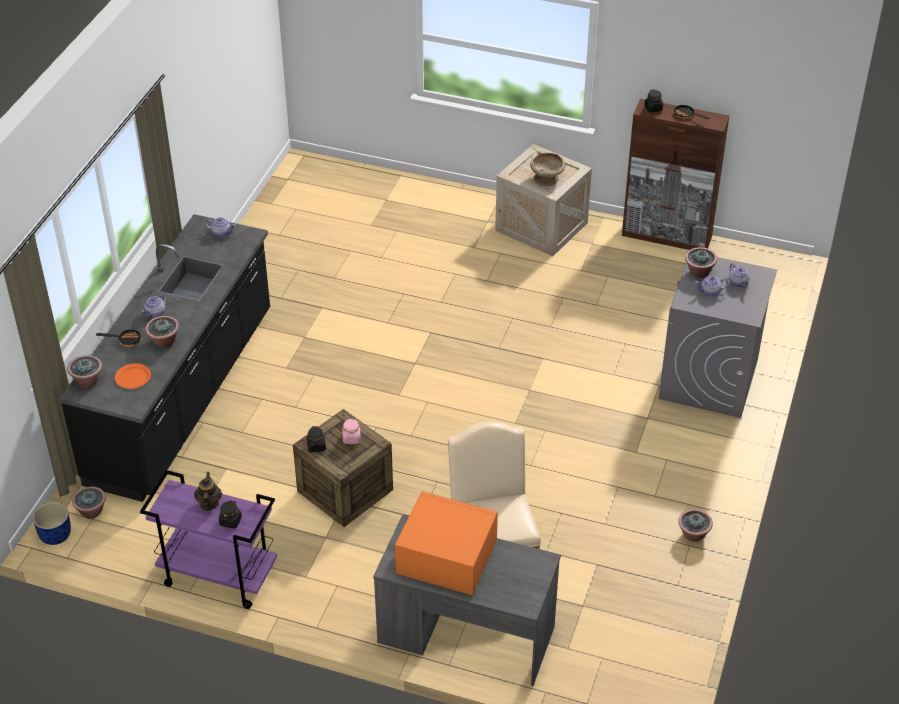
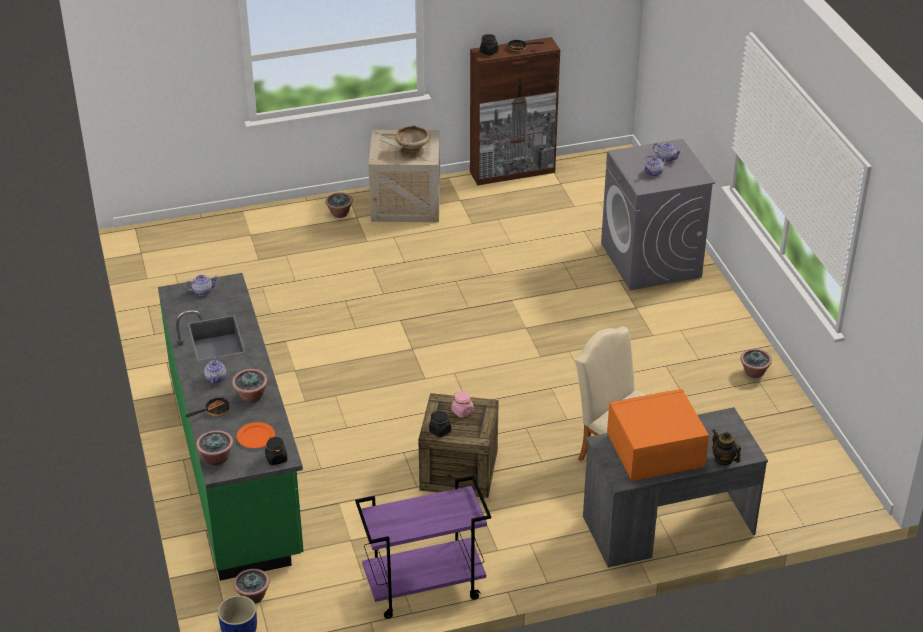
camera: 35 degrees left, 5 degrees down
(183, 397) = (236, 466): black counter -> green counter
(209, 503) = (416, 509): teapot -> teapot (723, 459)
(230, 521) = (450, 513): black jar -> black jar (276, 458)
(699, 272) = (630, 162): potted plant -> potted plant (339, 214)

